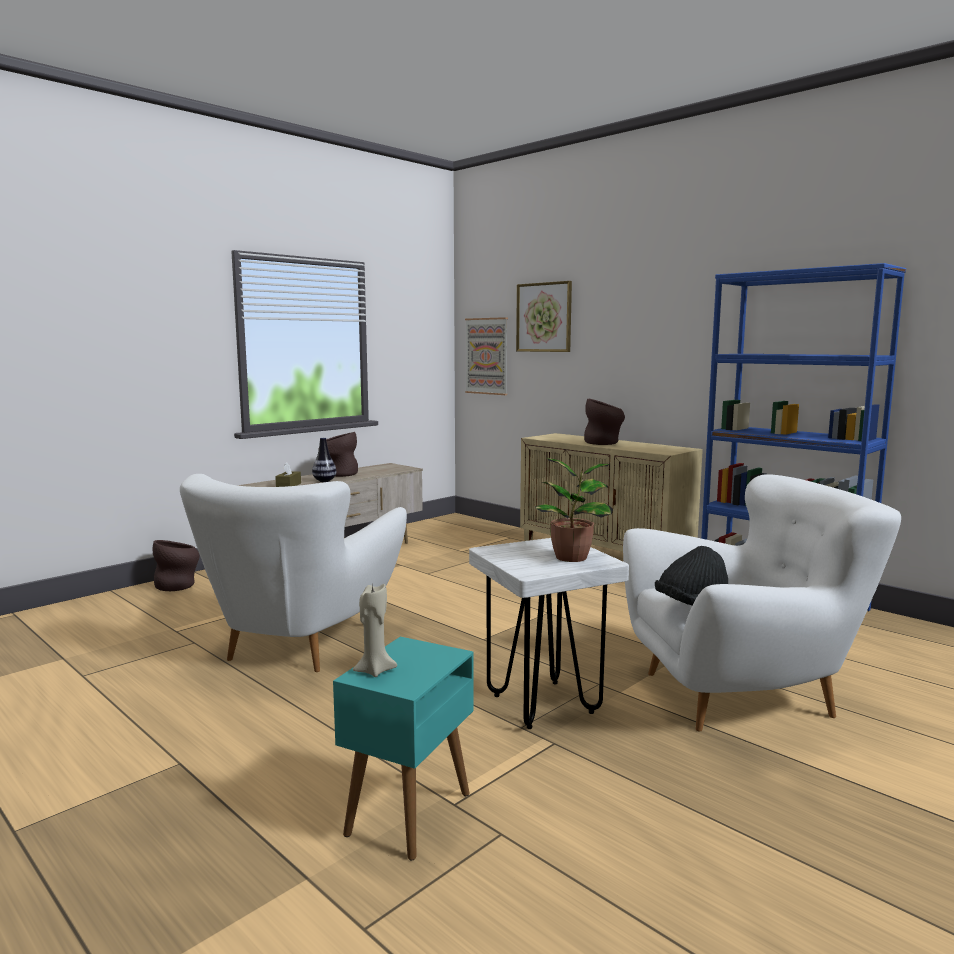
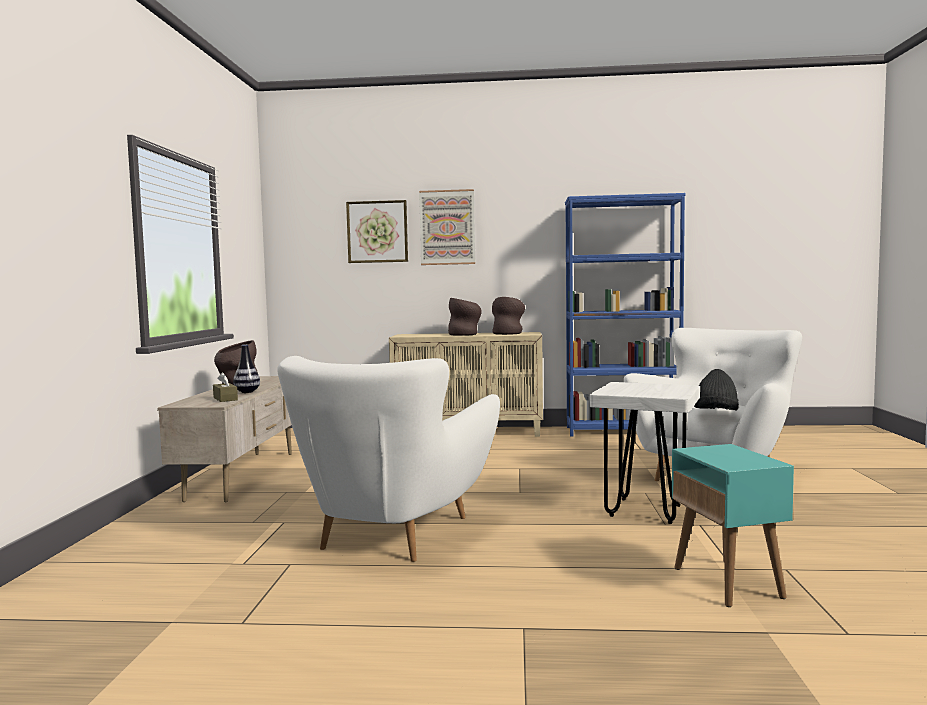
camera: 40 degrees left, 5 degrees down
(178, 585) = (129, 535): brown vase -> brown vase (508, 333)
(300, 643) = (393, 534): white armchair -> white armchair turned 45 degrees clockwise
(374, 670) = (728, 462): beige candle -> none
(487, 356) = (309, 269): picture -> picture (447, 227)
(573, 557) = (662, 387): potted plant -> none

